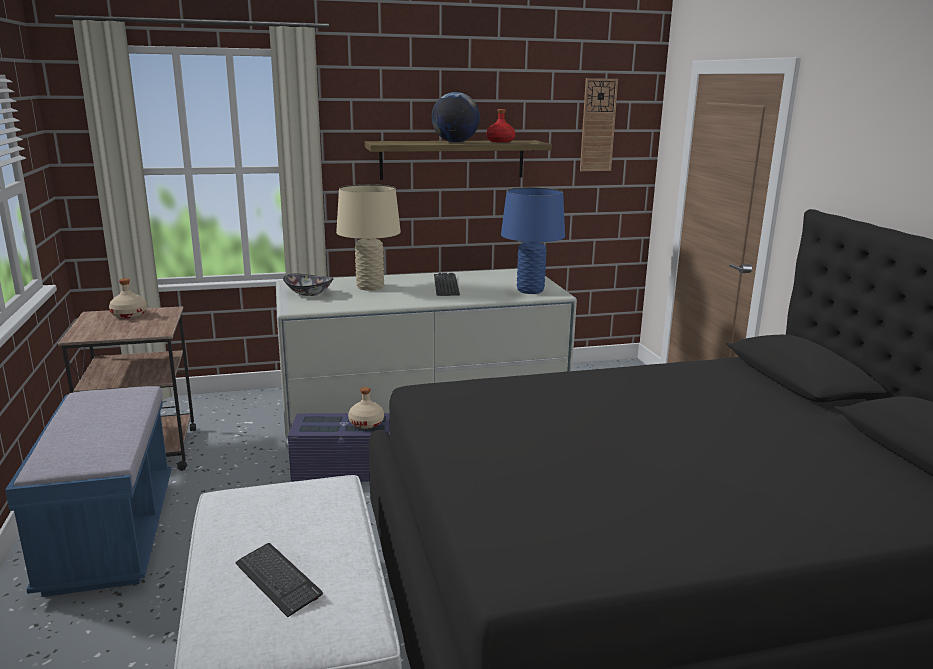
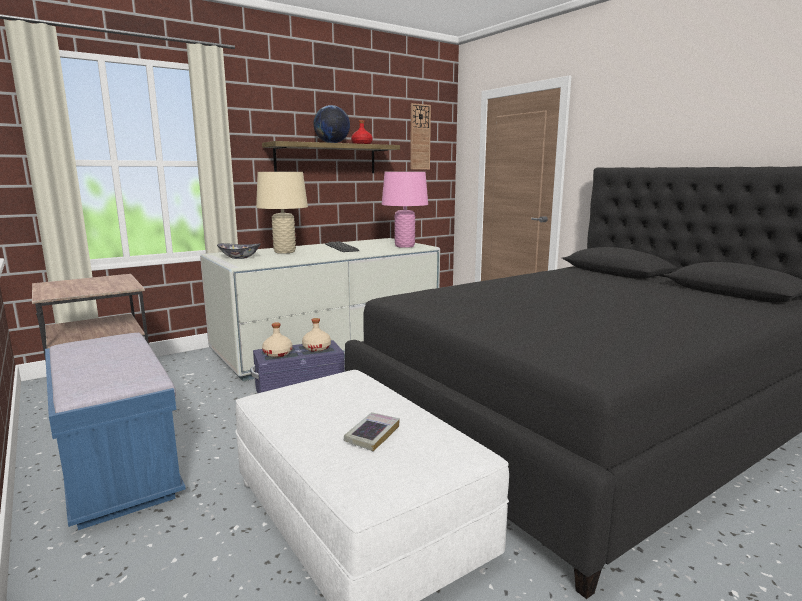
camera: 20 degrees left, 5 degrees down
(129, 315) = (85, 281): beige bottle -> beige bottle (278, 353)
(278, 580) = (372, 435): keyboard -> book
(530, 290) = (404, 246): blue table lamp -> pink table lamp

